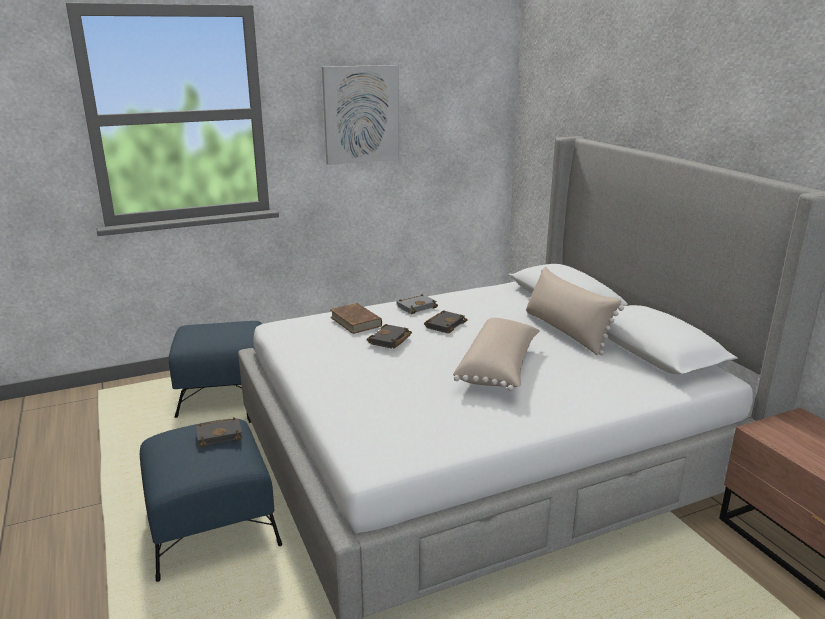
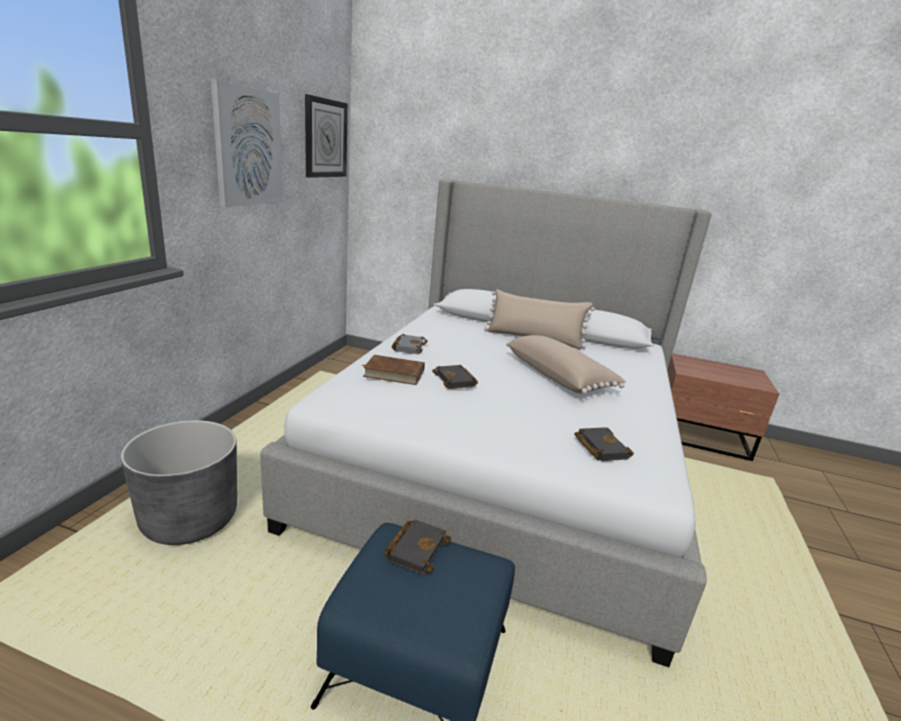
camera: 50 degrees left, 0 degrees up
(224, 393) = (190, 519): blue ottoman -> grey planter
(444, 324) = (459, 355): black book -> black book (599, 447)
(472, 96) = (325, 138): none -> wall clock

